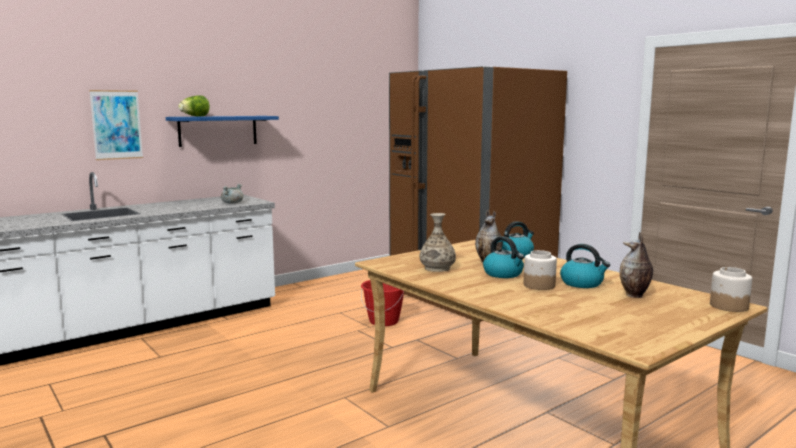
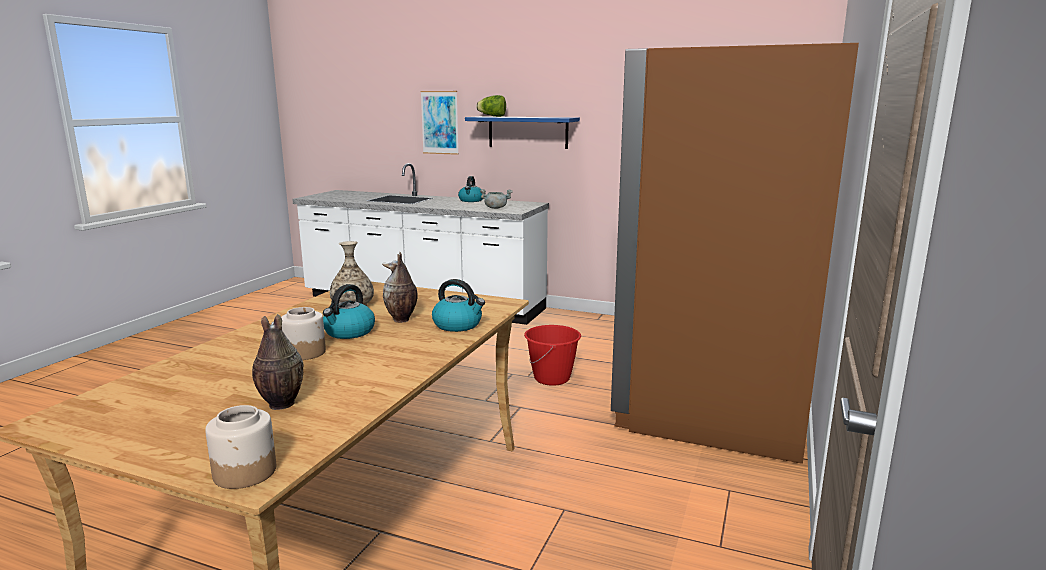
camera: 60 degrees right, 5 degrees up
(582, 283) = (329, 371): kettle -> kettle (471, 200)

